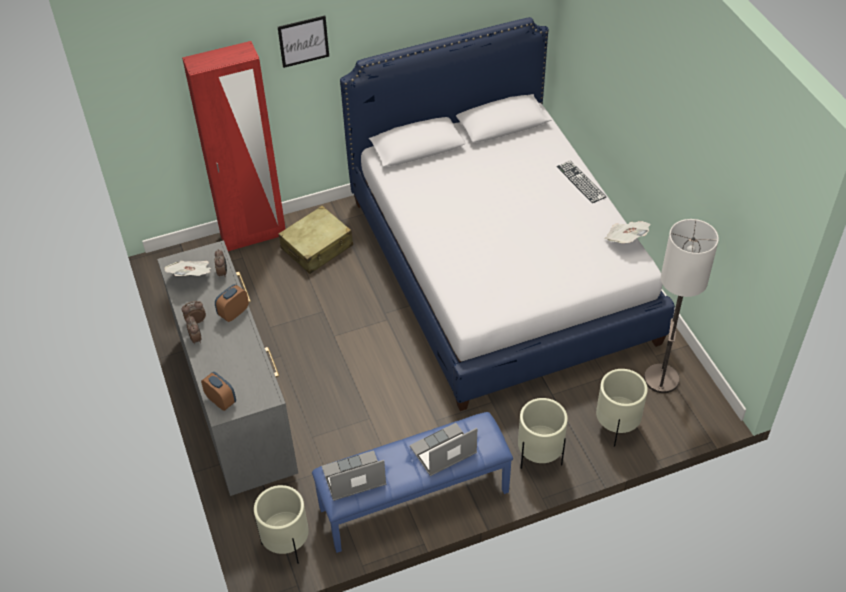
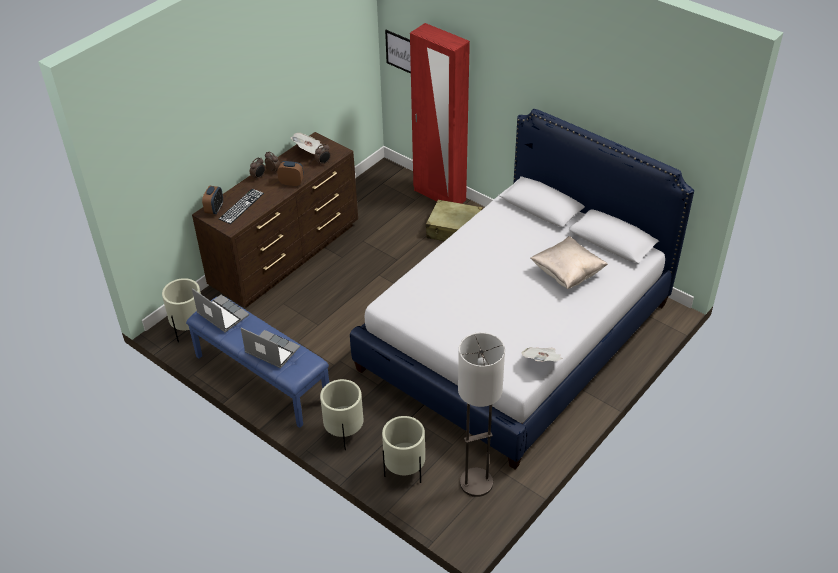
camera: 60 degrees right, 5 degrees down
(237, 404) = (287, 256): grey dresser -> brown dresser
(303, 41) = (506, 67): picture -> picture (401, 52)
(524, 172) = (567, 273): none -> beige pillow
(581, 181) = (586, 310): keyboard -> keyboard (241, 206)

